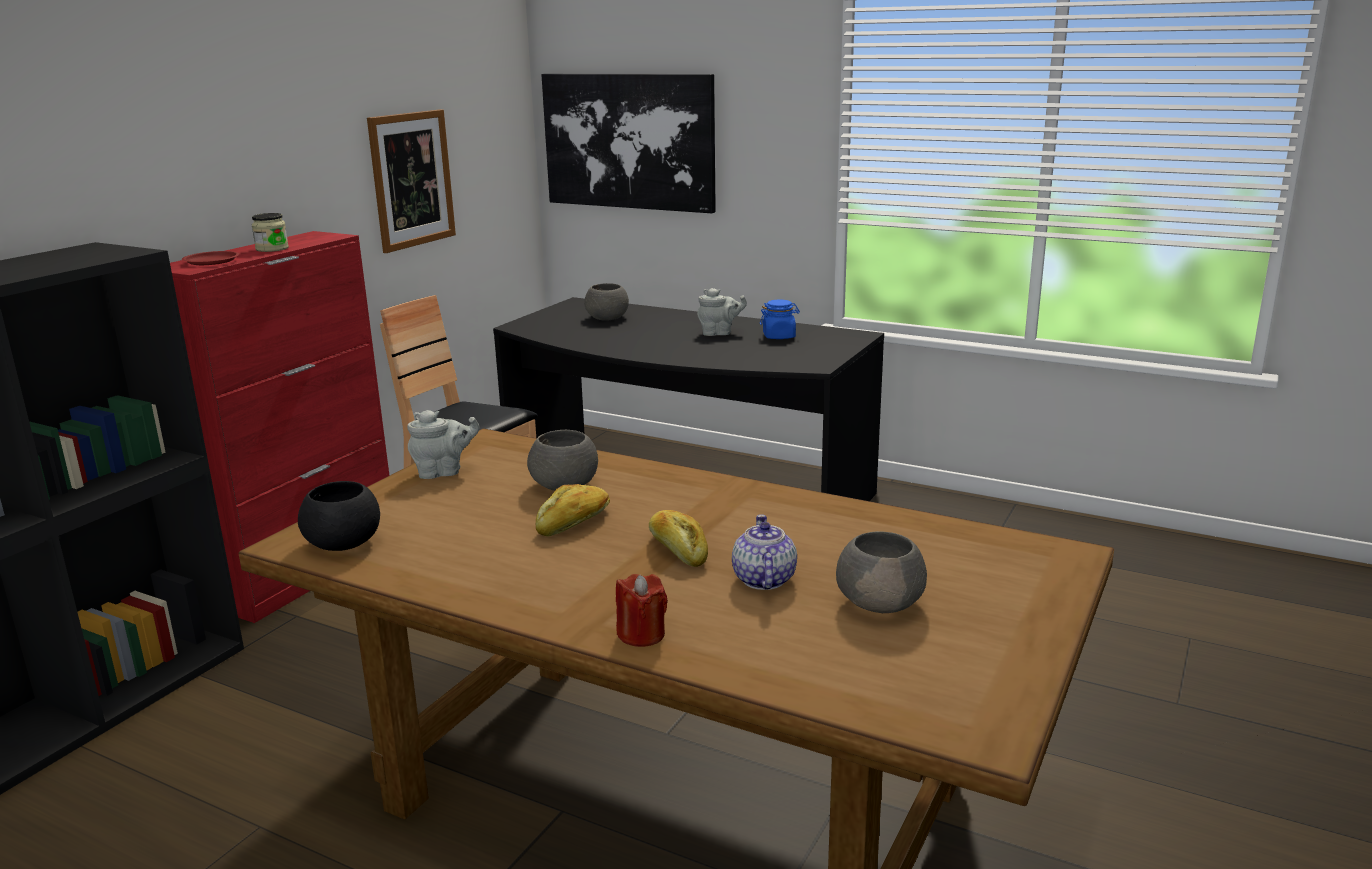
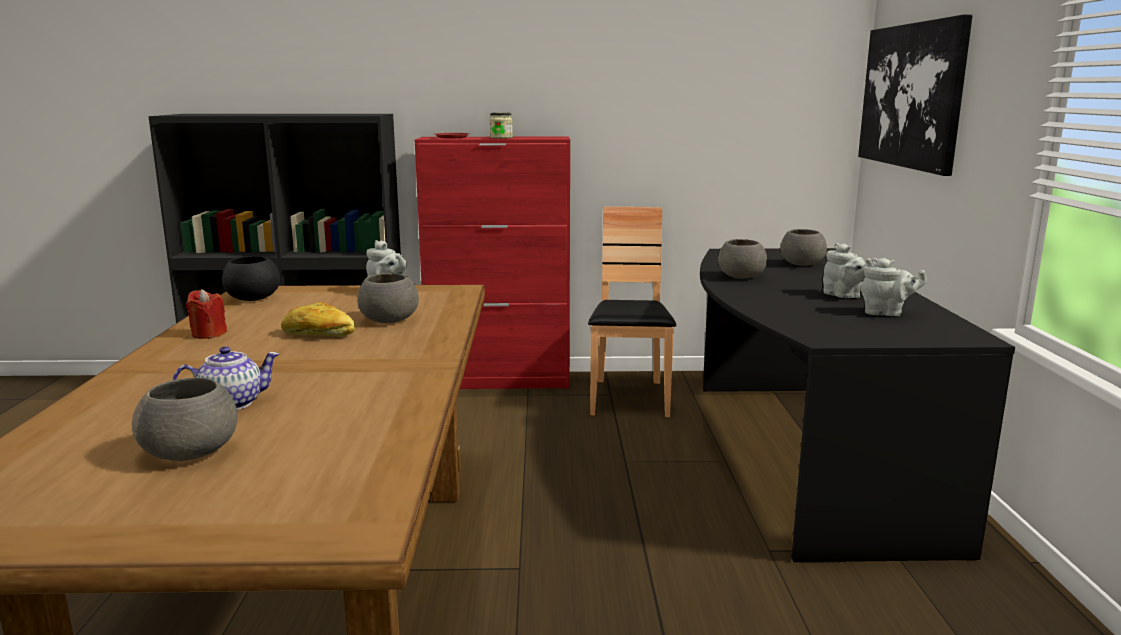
camera: 60 degrees right, 5 degrees down
(412, 179) = (685, 112): picture -> none
(614, 343) = (740, 277): none -> grey bowl
(641, 634) = (120, 385): red candle -> red candle (208, 334)
(678, 549) = (282, 369): bread -> none
(779, 336) = (886, 313): blue jar -> grey teapot

